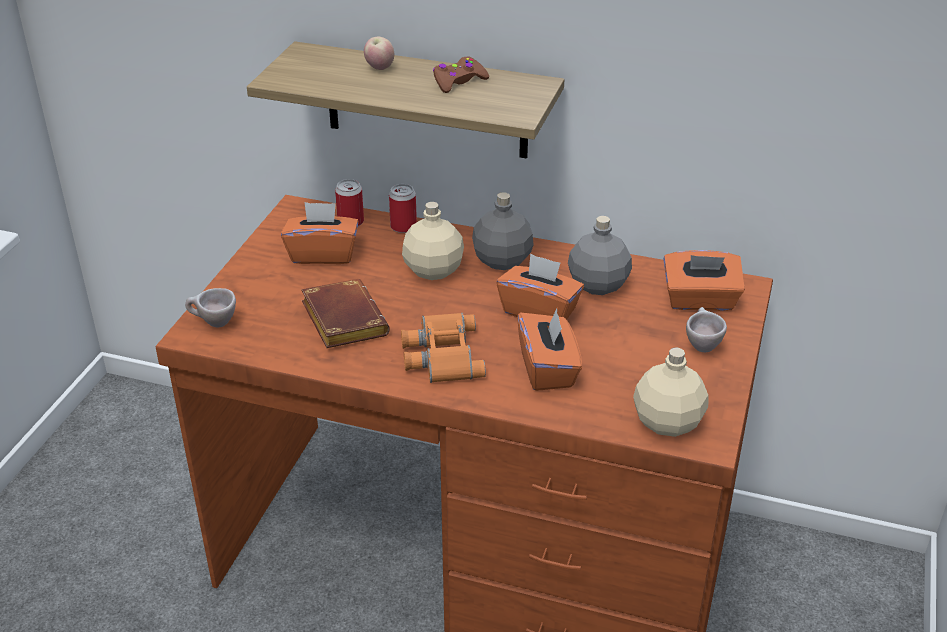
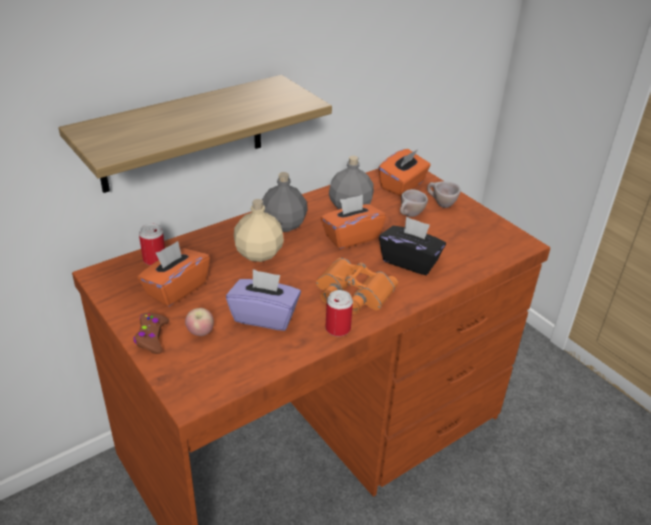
camera: 55 degrees left, 0 degrees up
(213, 323) = (190, 381): beige cup -> beige cup (410, 216)
(341, 320) = (264, 316): brown book -> purple tissue box
(379, 68) = (164, 115): apple -> apple (200, 333)
(403, 226) = (193, 242): can -> can (338, 329)
(458, 81) = (232, 101): brown game controller -> brown game controller (152, 337)
(548, 369) = (410, 261): orange tissue box -> black tissue box
(667, 423) = (496, 247): beige bottle -> none

